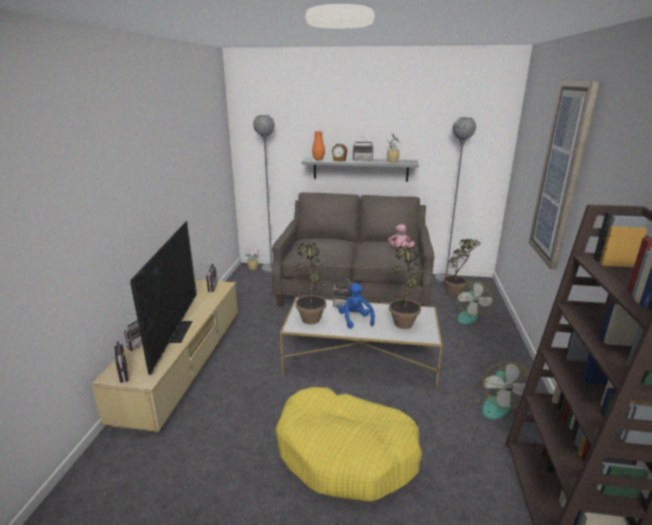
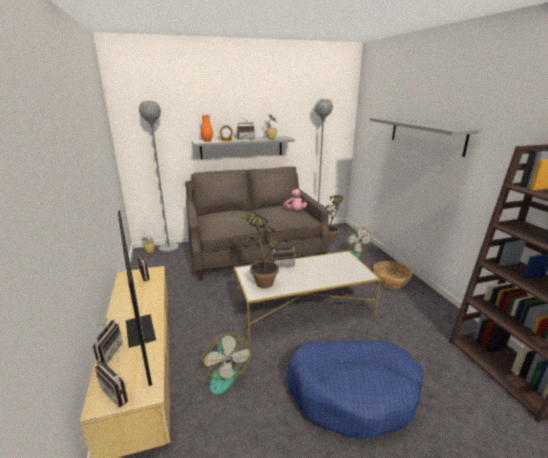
camera: 25 degrees left, 0 degrees up
(346, 453) = (353, 392): yellow dog bed -> blue dog bed
(355, 319) = (300, 274): blue plush toy -> none
(402, 320) = (336, 266): potted plant -> none
(491, 358) = (391, 281): none -> basket
(493, 403) = (417, 314): fan -> fan (221, 374)
(561, 175) = (425, 135): picture -> grey shelf

